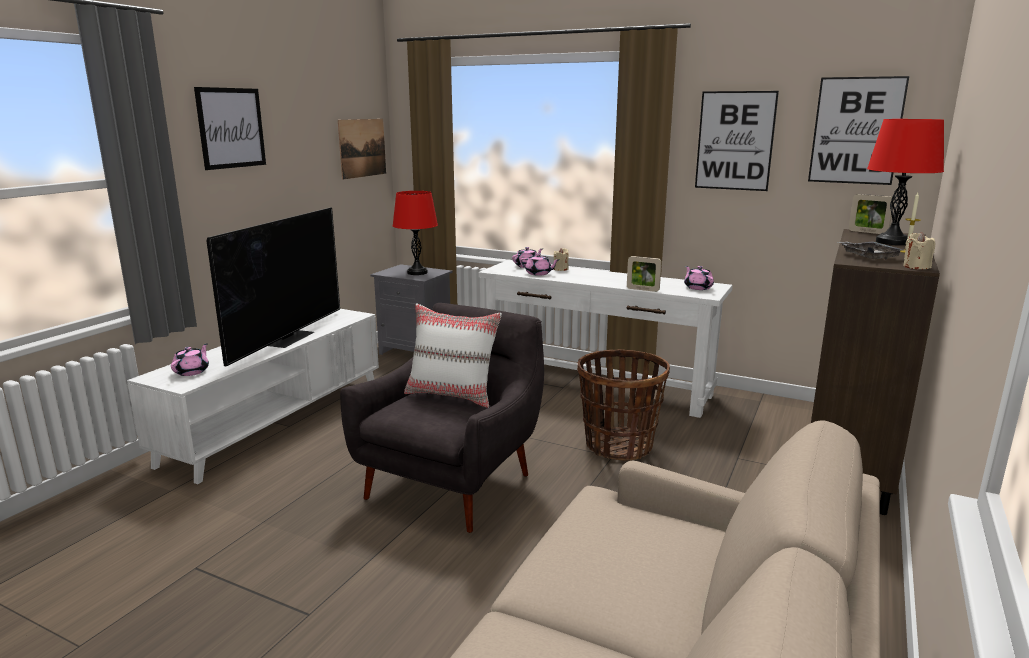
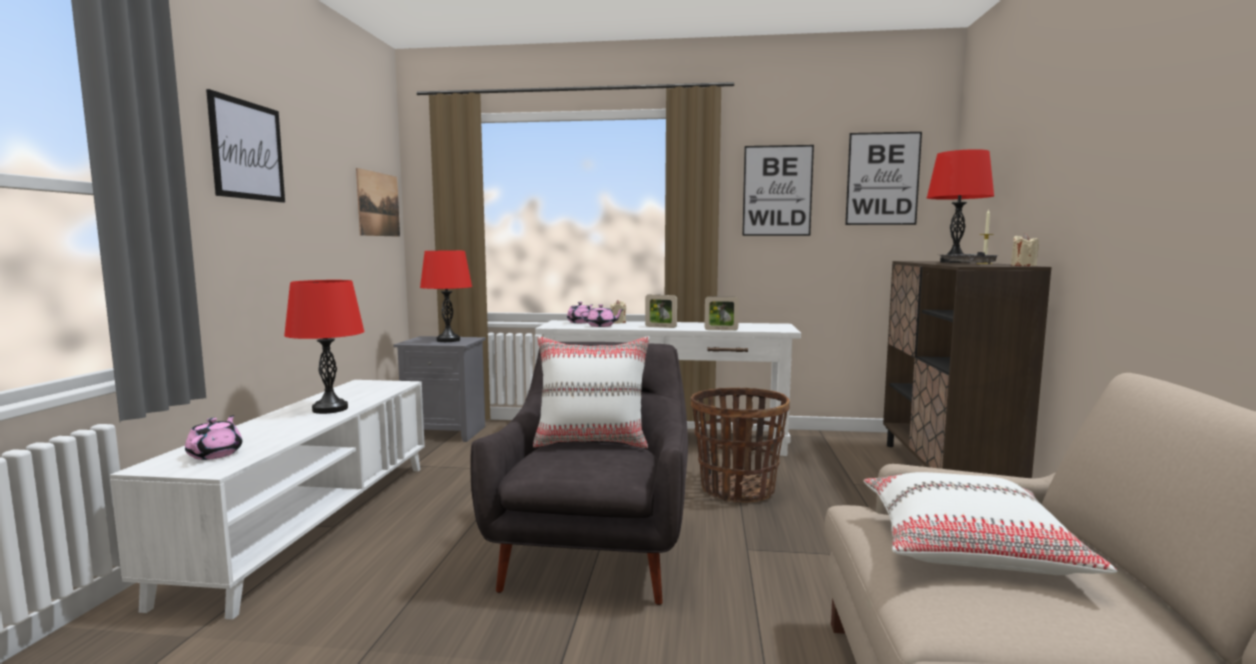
camera: 20 degrees left, 10 degrees down
(288, 337) = (330, 409): television -> red table lamp
(622, 541) = (967, 545): none -> white pillow
(698, 287) = (767, 326): pink teapot -> none
(868, 232) = (917, 261): picture frame -> picture frame (660, 327)

